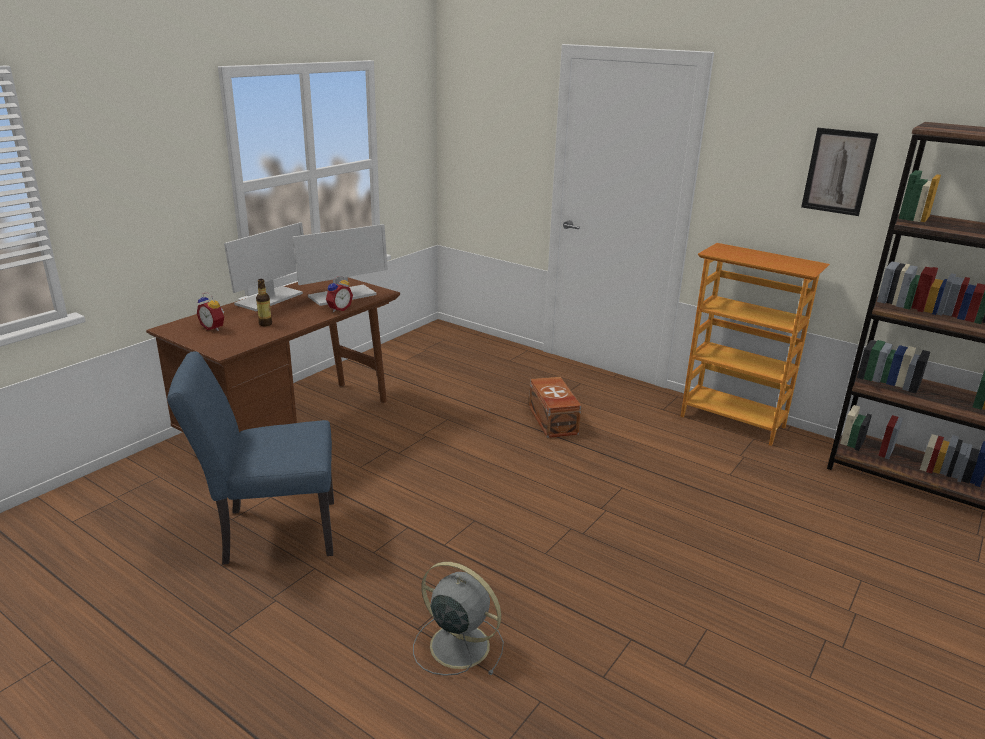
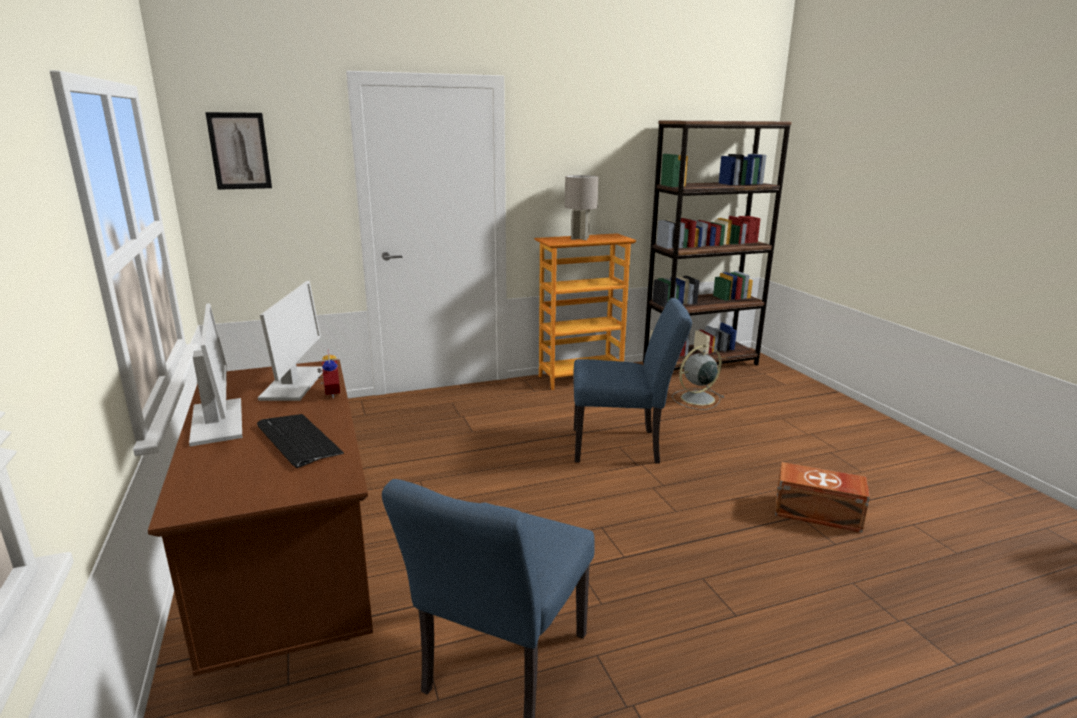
camera: 55 degrees left, 5 degrees down
(214, 328) = (246, 475): alarm clock -> none
(265, 324) = (298, 440): bottle -> keyboard
(457, 644) = (768, 600): grey fan -> grey fan (696, 399)
(552, 420) = (492, 435): brown storage box -> brown storage box (818, 514)
(626, 489) = (623, 446): none -> blue chair
(758, 256) = (579, 238): none -> grey table lamp
(838, 171) = (610, 163): picture -> picture (239, 151)

